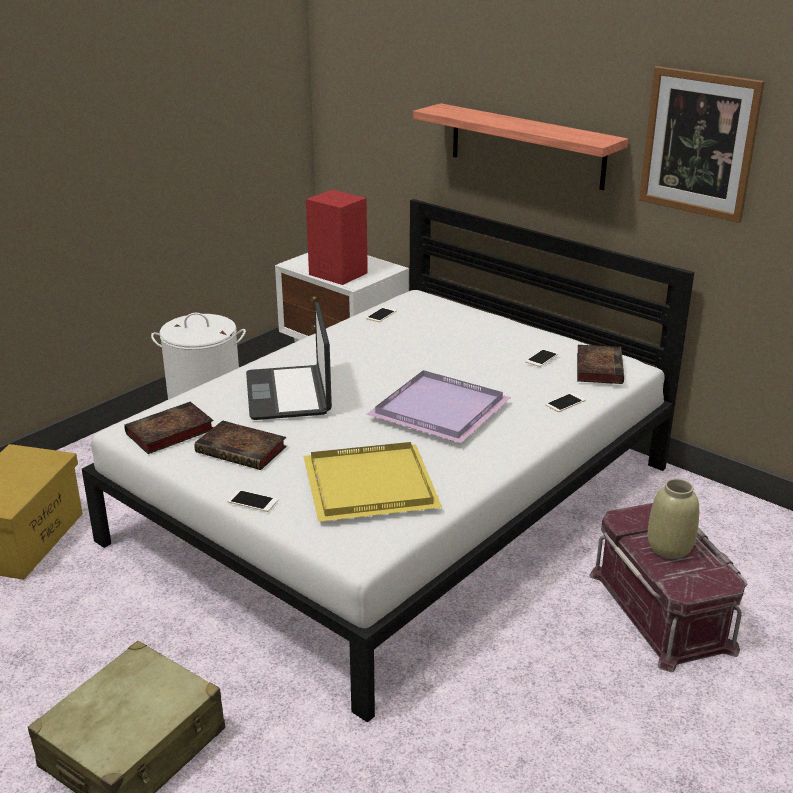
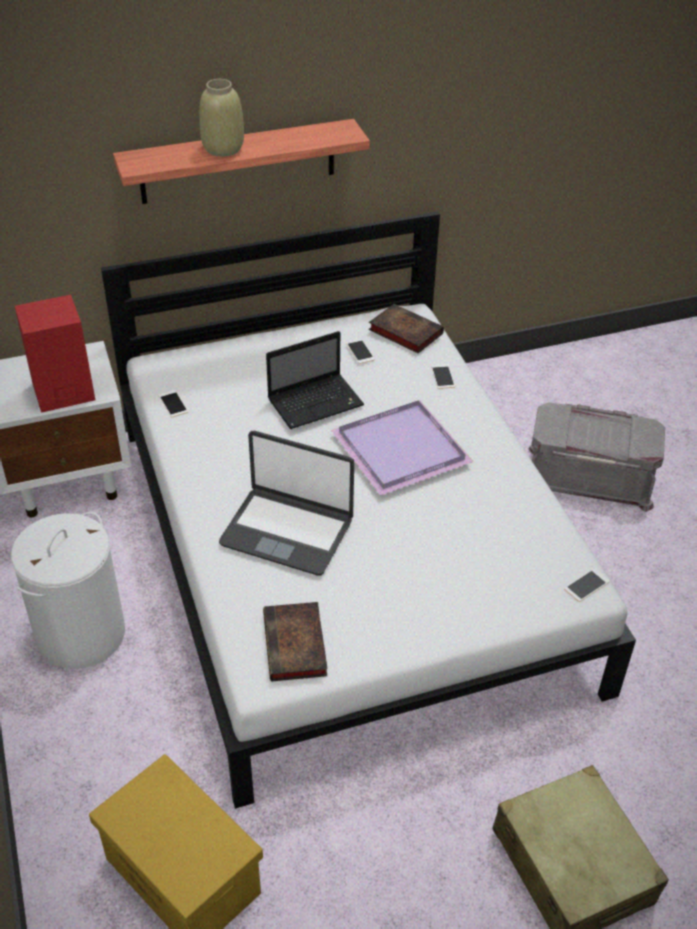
camera: 60 degrees left, 15 degrees up
(243, 450) = (370, 602): book -> none
(252, 501) = (468, 627): phone -> phone (587, 585)
(367, 484) = (489, 544): yellow tray -> none
(452, 360) = (317, 402): none -> laptop
(663, 610) = (589, 475): red storage box -> grey storage box
(670, 547) = (596, 430): beige vase -> beige vase (223, 148)
(699, 143) = (424, 101): picture -> none

